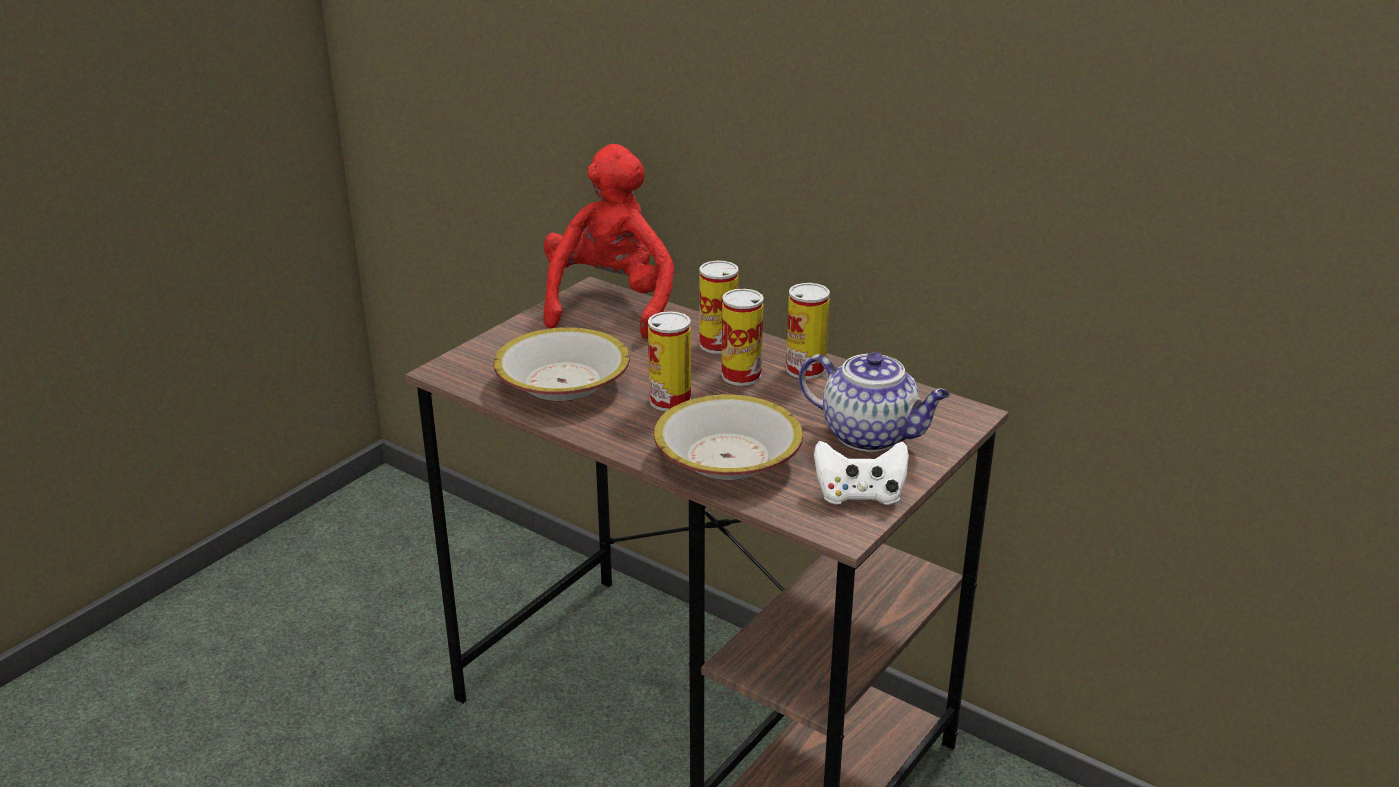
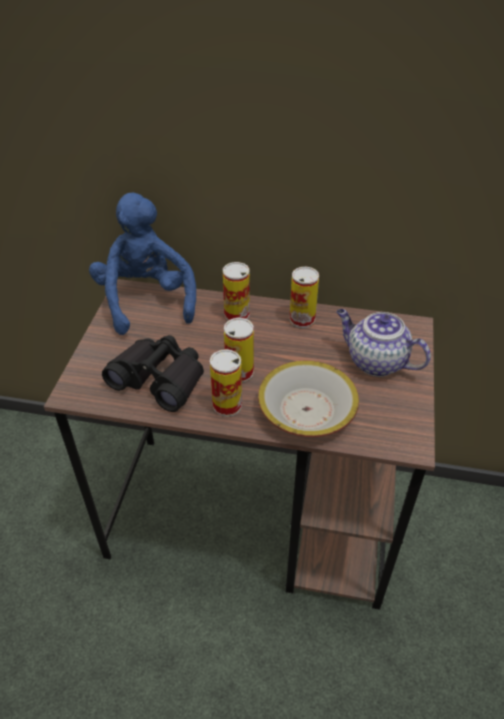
camera: 25 degrees left, 15 degrees up
(562, 383) = (159, 379): bowl -> black binoculars
(610, 304) = (146, 300): red plush toy -> blue plush toy
(741, 375) = (268, 336): can -> can (227, 405)
(859, 495) = (402, 413): white game controller -> none
(871, 435) = (375, 361): teapot -> teapot turned 150 degrees counterclockwise

